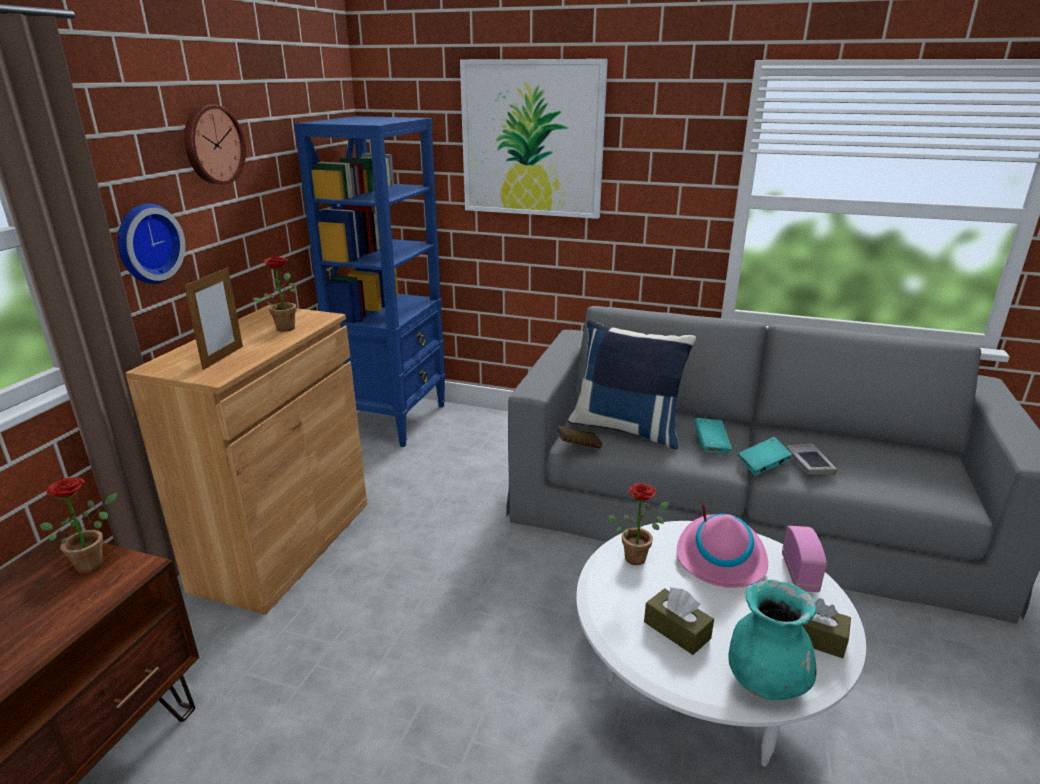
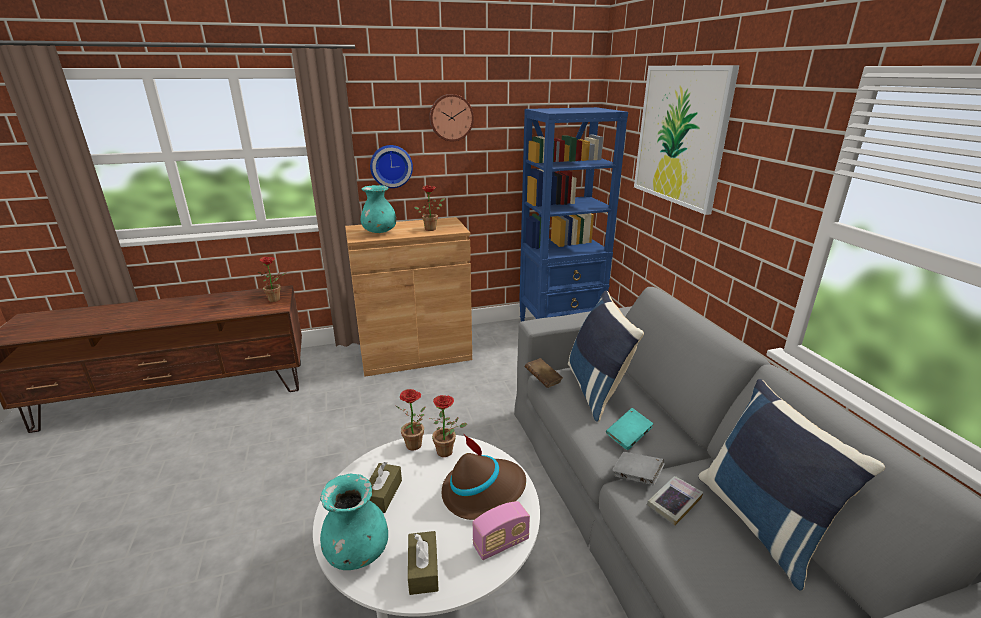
camera: 55 degrees right, 0 degrees up
(223, 357) = (379, 232): picture frame -> turquoise vase
(608, 576) = (416, 447): none -> potted plant
(720, 557) = (483, 491): pink hat -> brown hat
(762, 466) = (636, 476): turquoise book -> grey book
(848, 441) = (762, 522): none -> blue pillow

